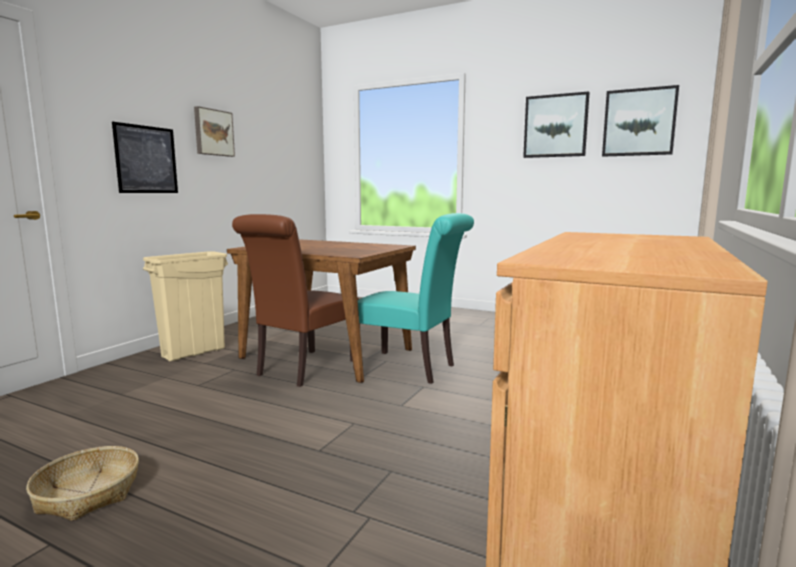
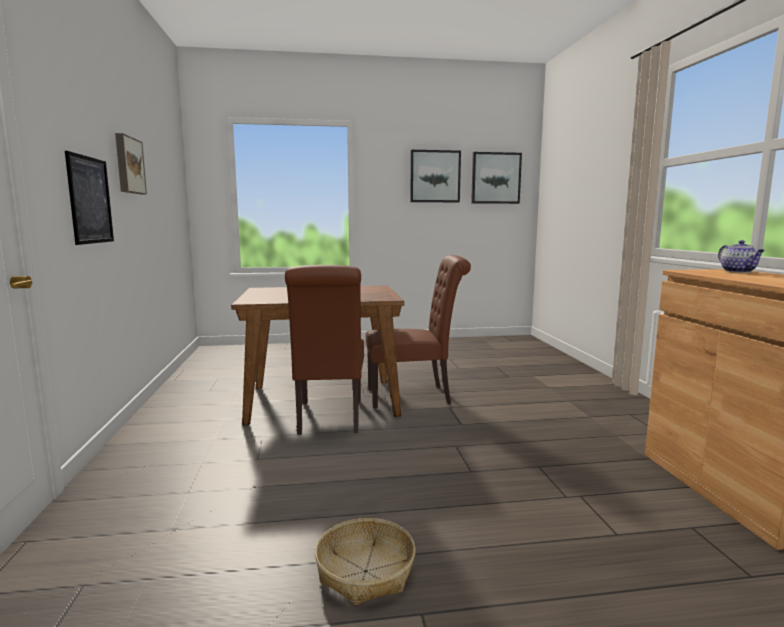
camera: 35 degrees left, 0 degrees up
(194, 353) = (178, 432): beige trash can -> none
(411, 368) = (414, 396): turquoise chair -> brown chair
(665, 238) = (739, 271): none -> teapot

